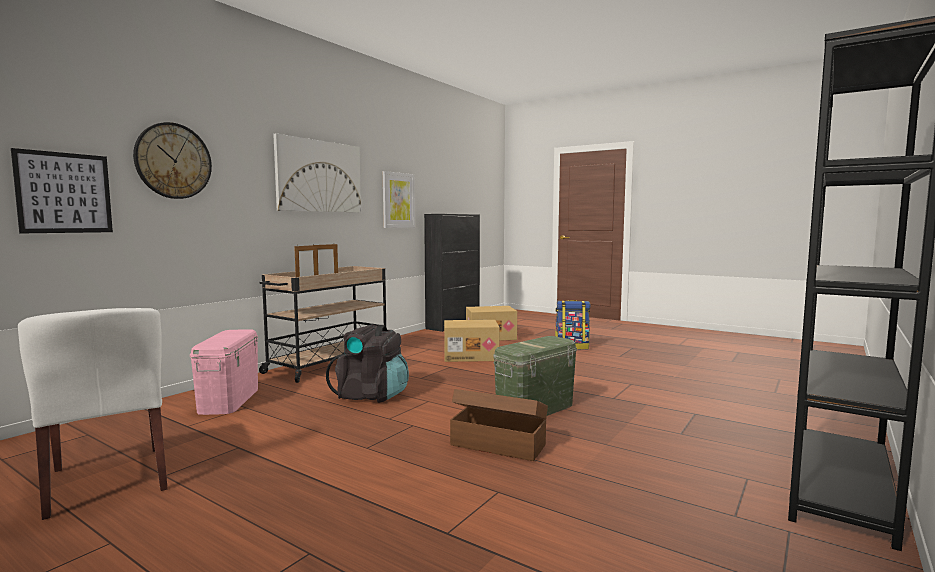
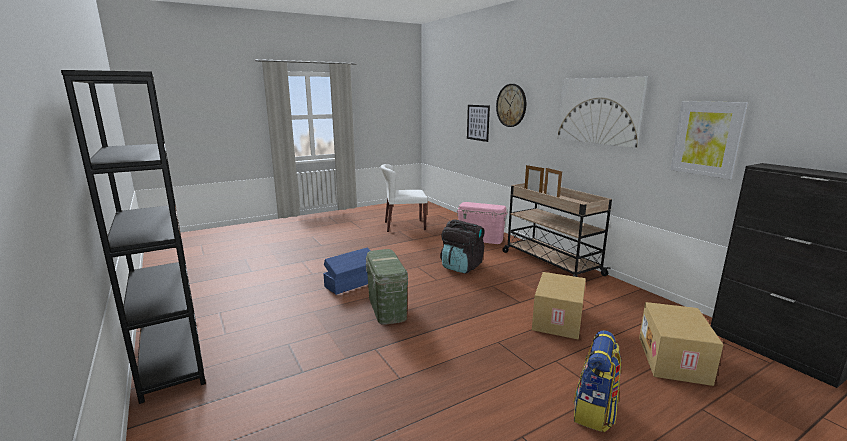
camera: 115 degrees right, 10 degrees up
(497, 444) = (352, 284): brown storage box -> blue storage box

